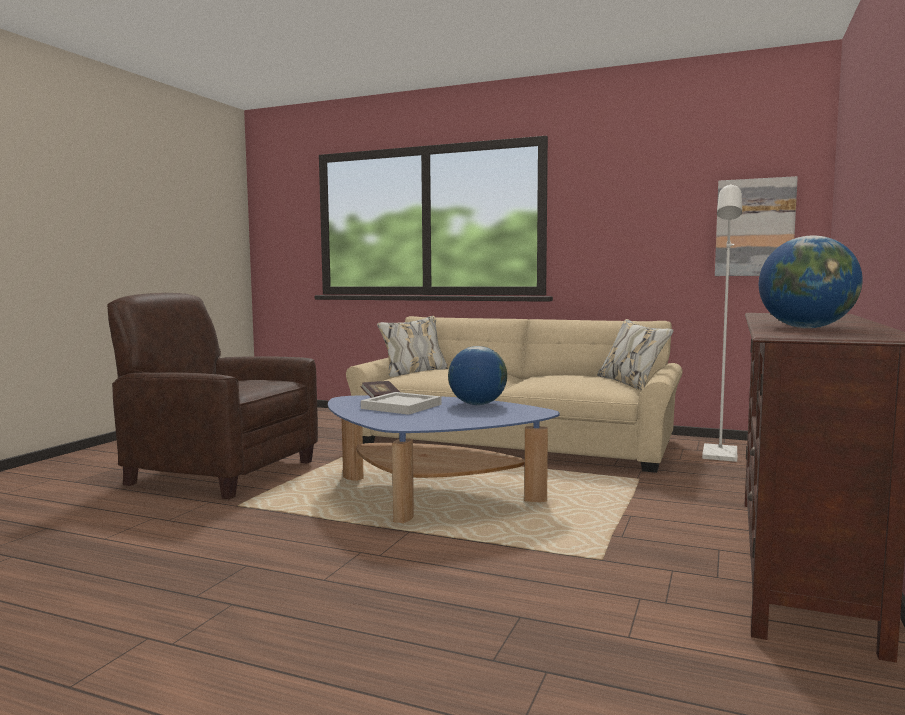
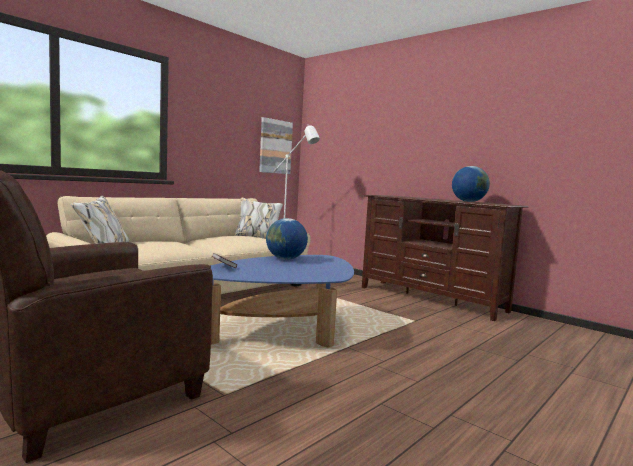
camera: 70 degrees left, 0 degrees up
(403, 406) = (267, 268): white tray -> none

